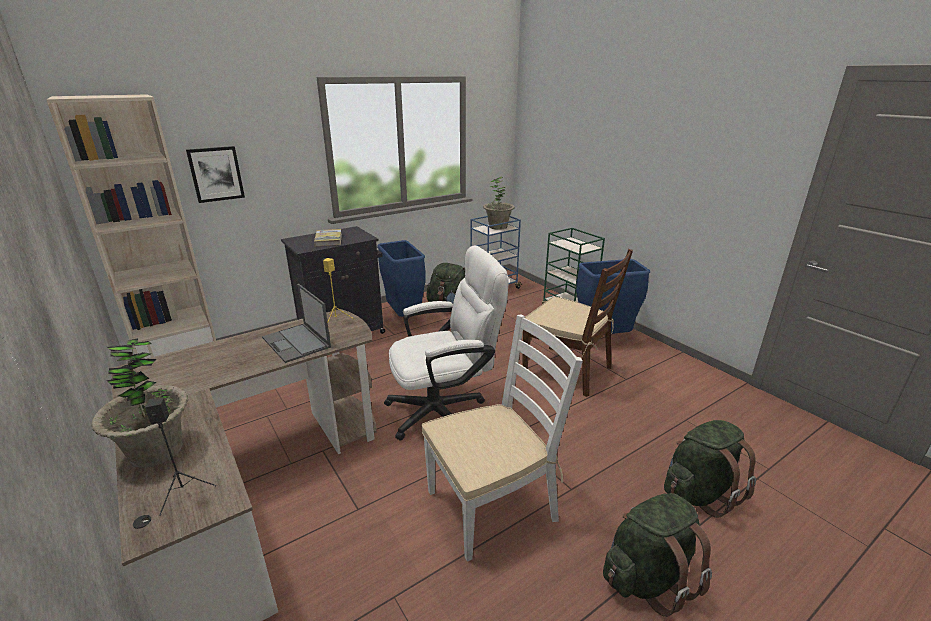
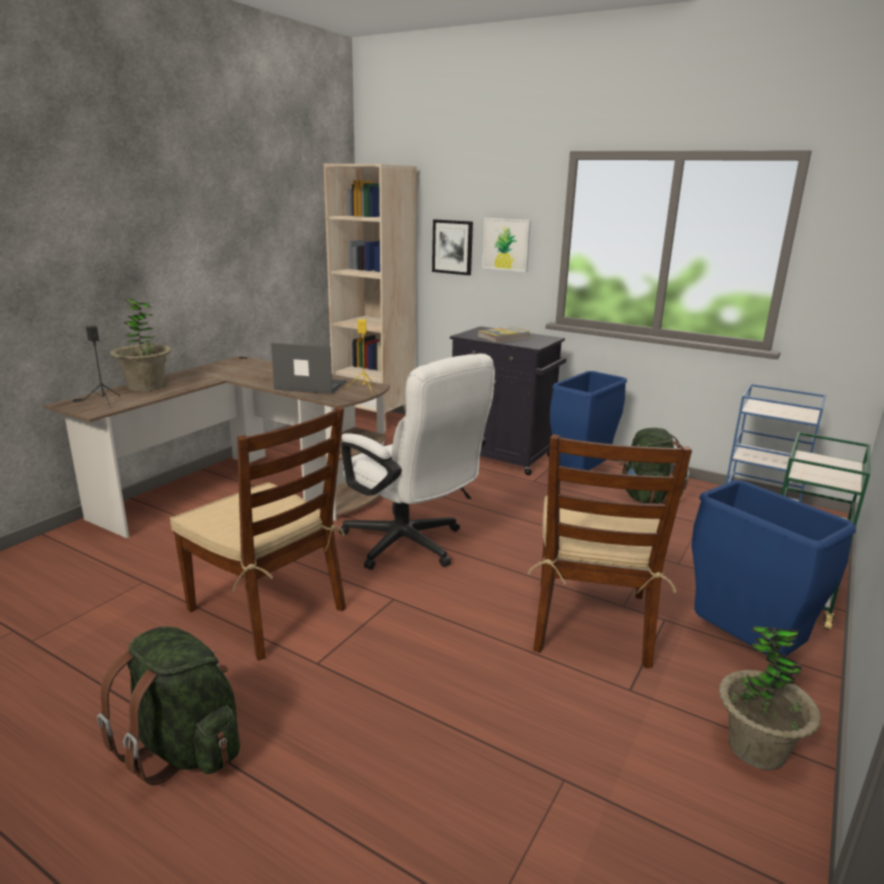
camera: 65 degrees right, 5 degrees down
(275, 162) = (506, 244): none -> picture
(297, 343) = (310, 385): laptop -> laptop turned 75 degrees clockwise
(492, 505) = (268, 609): white chair -> brown chair
(498, 227) = (789, 411): potted plant -> potted plant (756, 748)
(699, 492) = (366, 801): green backpack -> none

